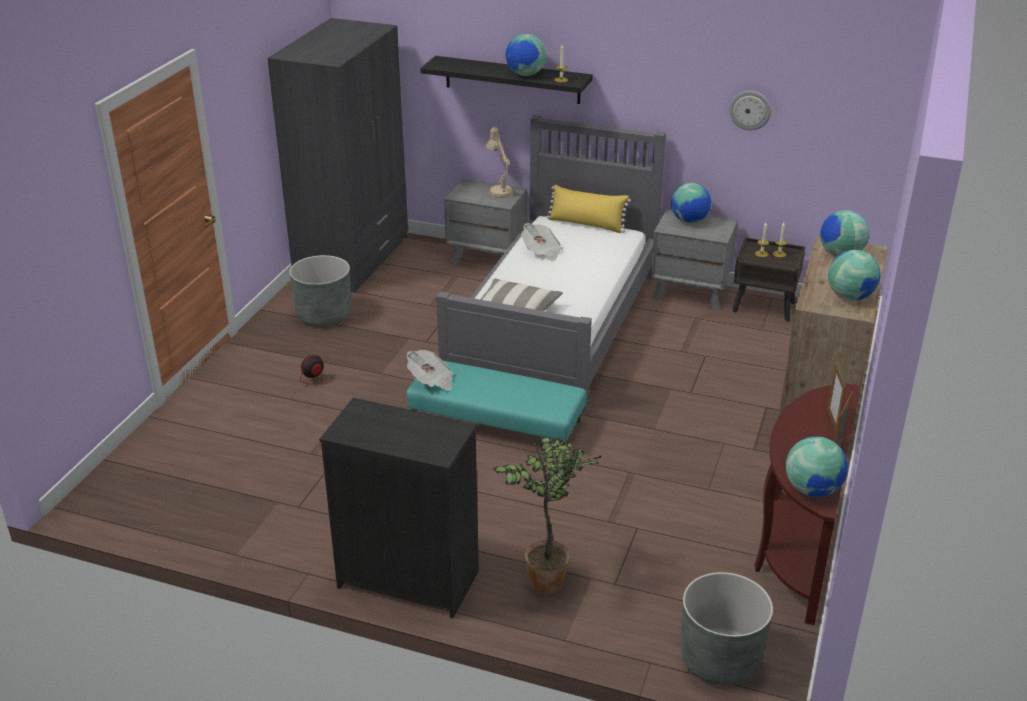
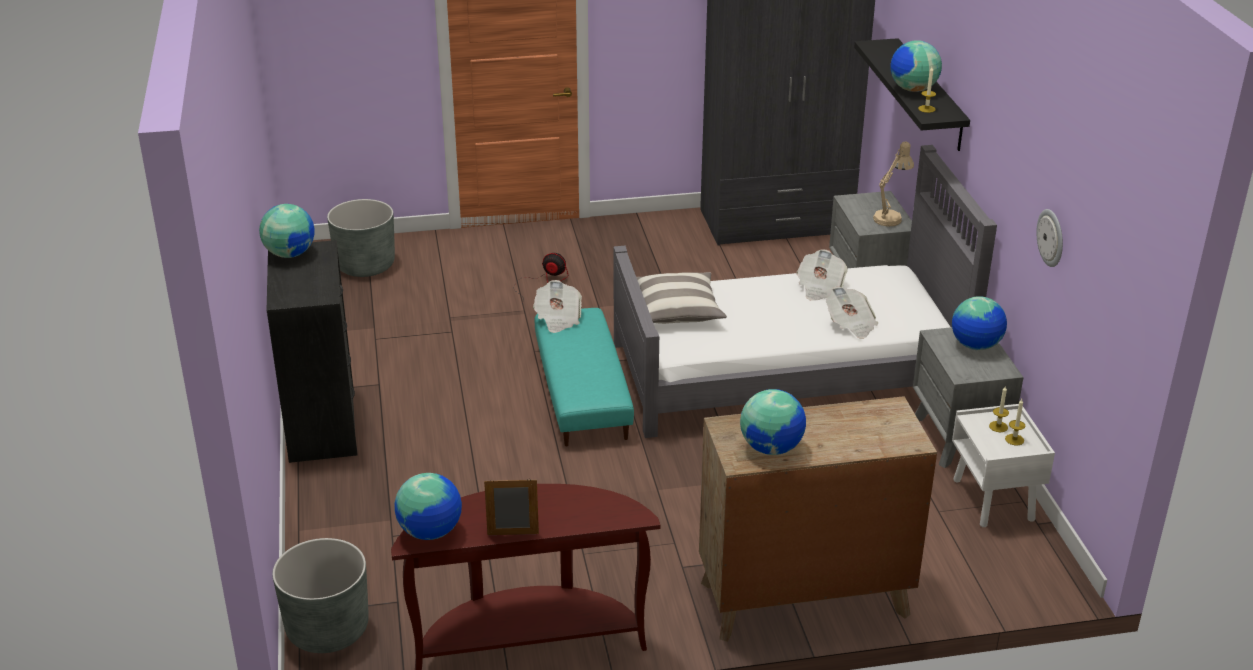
camera: 60 degrees right, 0 degrees up
(324, 315) = (660, 245): grey planter -> grey planter (365, 265)
(548, 579) = (372, 496): potted plant -> none
(586, 224) = (919, 296): yellow pillow -> none
(600, 258) = (851, 325): none -> newspaper
(764, 307) = (994, 500): brown nightstand -> white nightstand
(832, 421) = (567, 519): picture frame -> none
(840, 254) = (872, 422): globe -> globe (290, 254)

